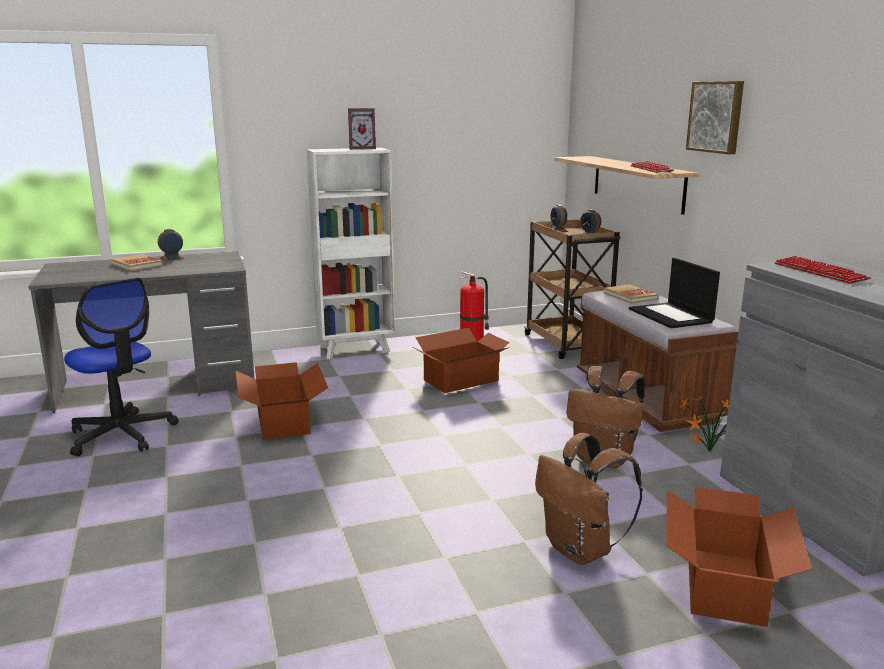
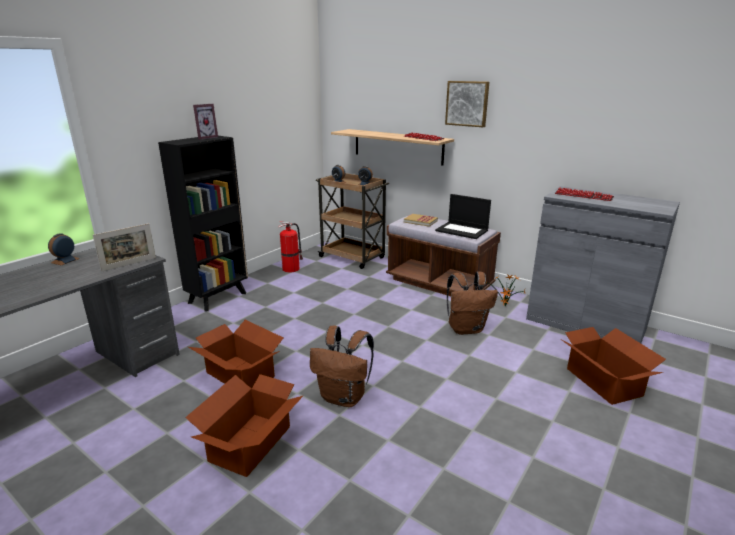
camera: 35 degrees left, 5 degrees up
(122, 434) = (108, 440): office chair -> none
(137, 265) = (41, 276): book -> none
(210, 269) = (129, 264): none -> picture frame
(356, 349) = (218, 297): white bookcase -> black bookcase
(462, 380) = (323, 301): cardboard box -> cardboard box (251, 443)
(581, 550) = (527, 391): brown backpack -> brown backpack (344, 397)

